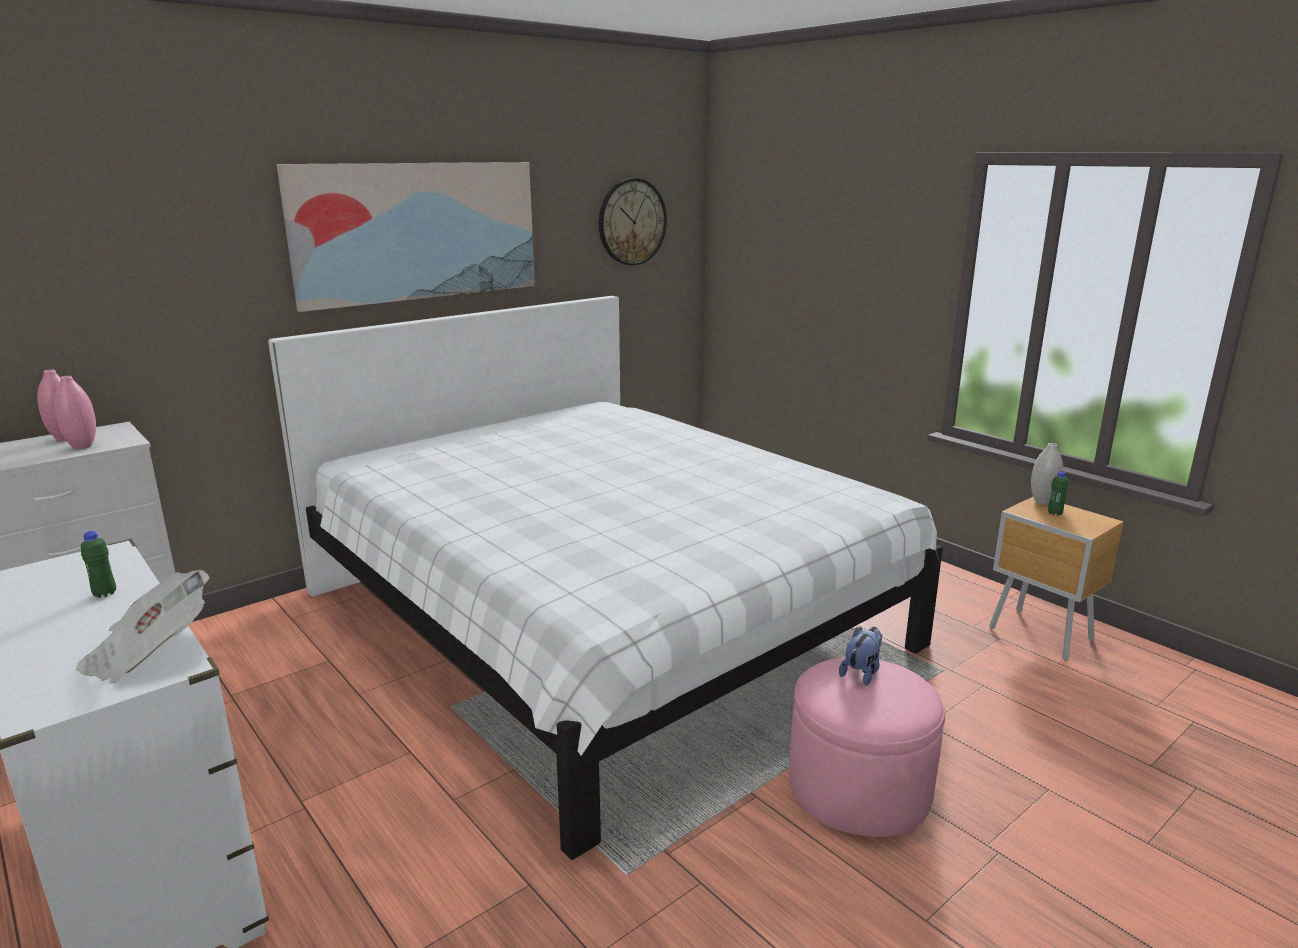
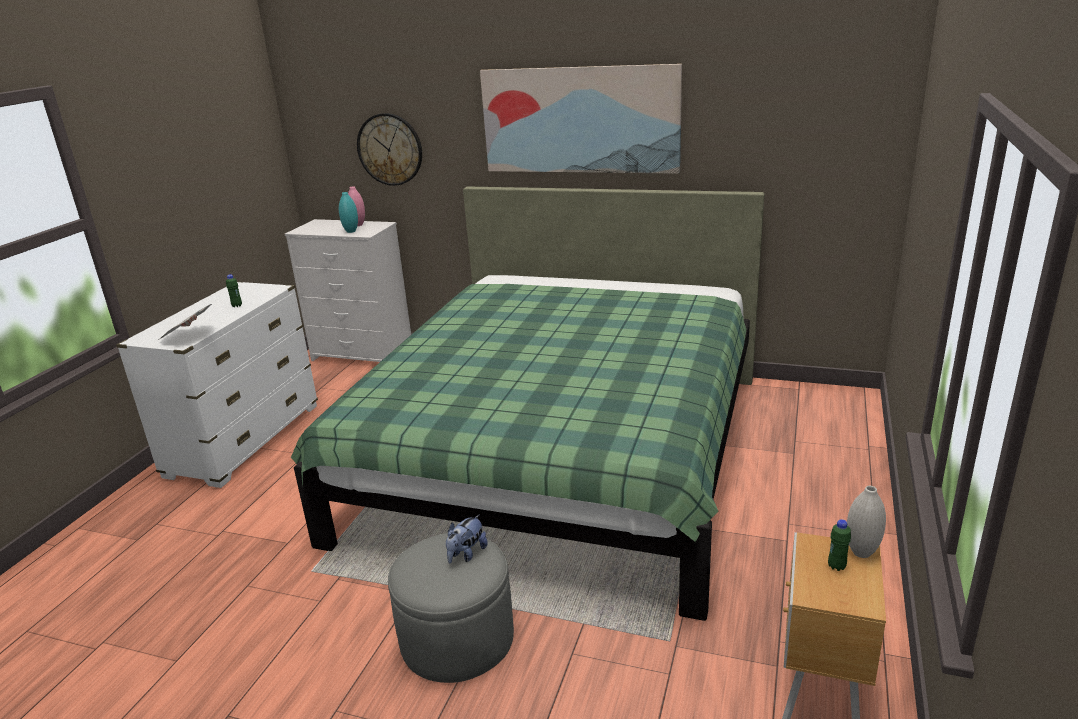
camera: 60 degrees right, 5 degrees up
(82, 446) = (351, 231): pink vase -> turquoise vase
(601, 619) = (561, 454): white bed -> green bed
(632, 222) = (804, 121): wall clock -> wall clock (390, 149)
(859, 787) = (457, 638): pink ottoman -> grey ottoman
(861, 672) = (466, 554): plush toy -> plush toy turned 120 degrees clockwise

